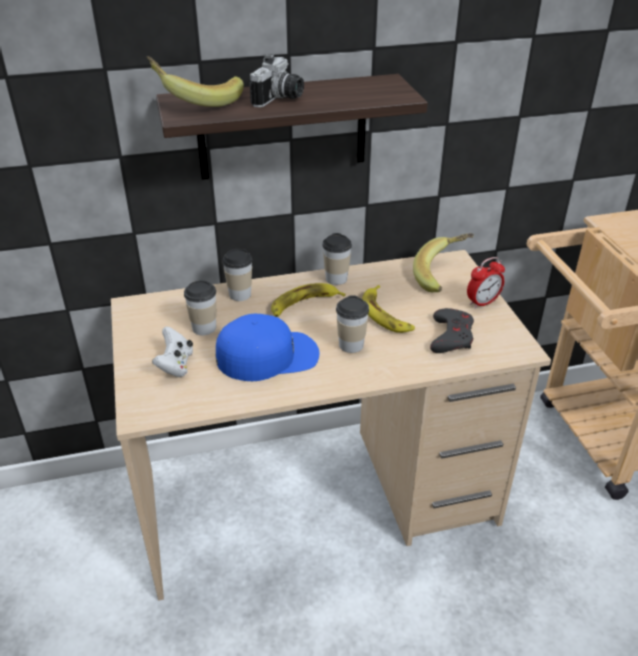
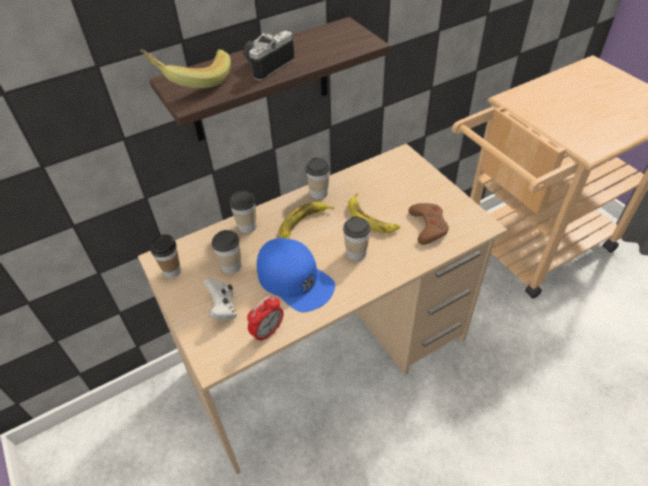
camera: 15 degrees left, 10 degrees up
(139, 320) = (172, 271): none -> cup
(268, 355) = (295, 279): blue cap -> blue cap turned 75 degrees clockwise
(280, 99) = (266, 65): camera -> camera turned 150 degrees counterclockwise
(444, 276) = (400, 171): banana -> none
(451, 336) = (428, 226): grey game controller -> brown game controller
(482, 303) = (439, 190): alarm clock -> alarm clock (267, 332)

